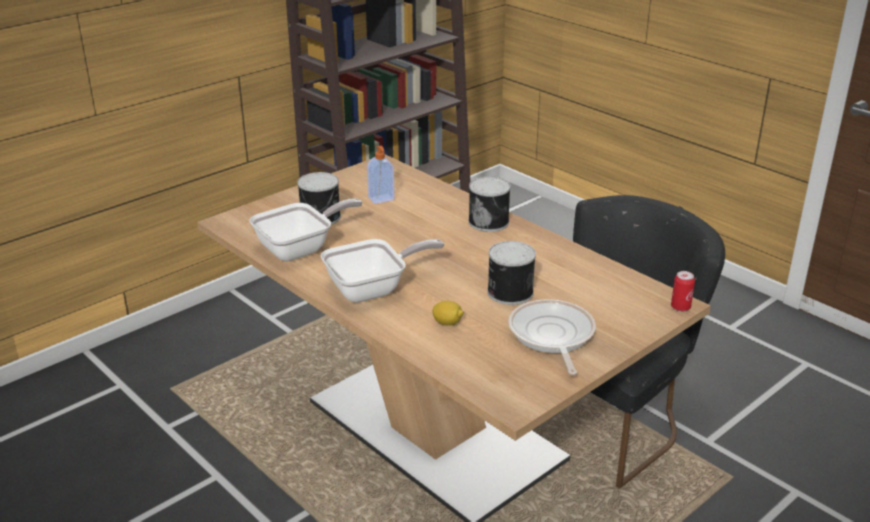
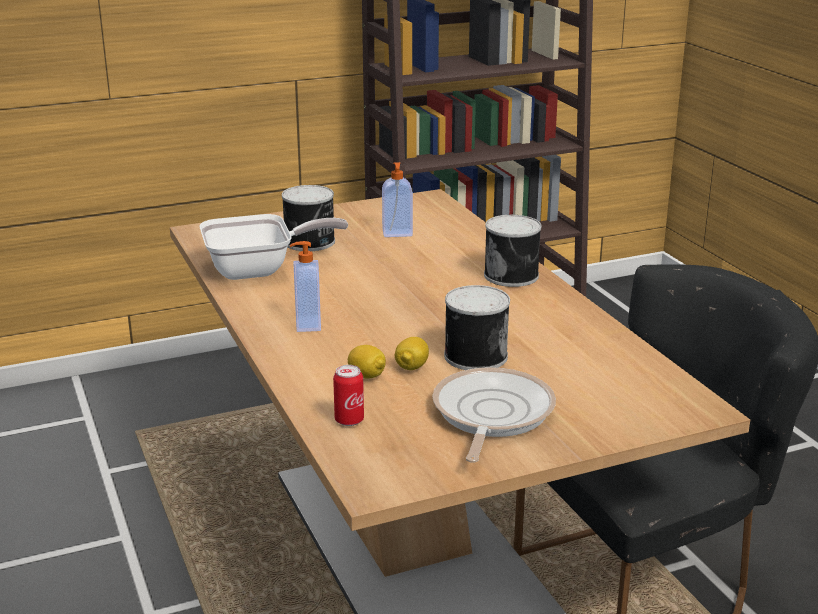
camera: 20 degrees right, 5 degrees down
(373, 289) = (307, 324): frying pan -> soap dispenser
(473, 310) = (411, 367): none -> lemon
(680, 307) = (701, 414): can -> can (349, 420)

